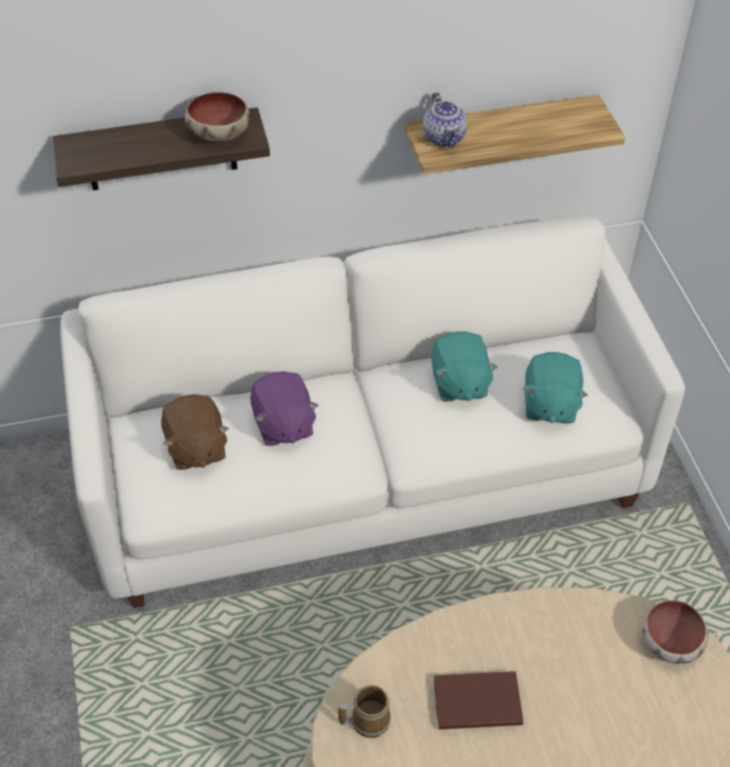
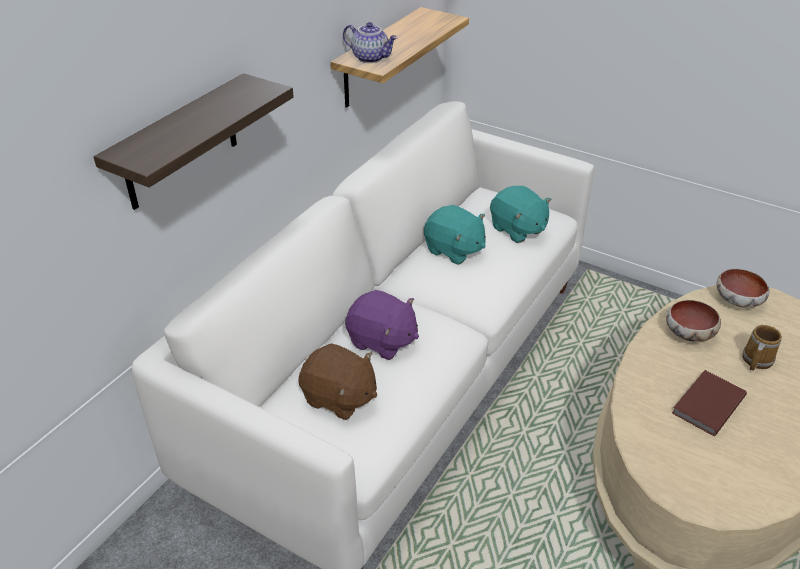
camera: 45 degrees left, 10 degrees down
(218, 134) = (240, 96): bowl -> bowl (688, 334)
(367, 719) = (674, 466): mug -> mug (755, 359)

